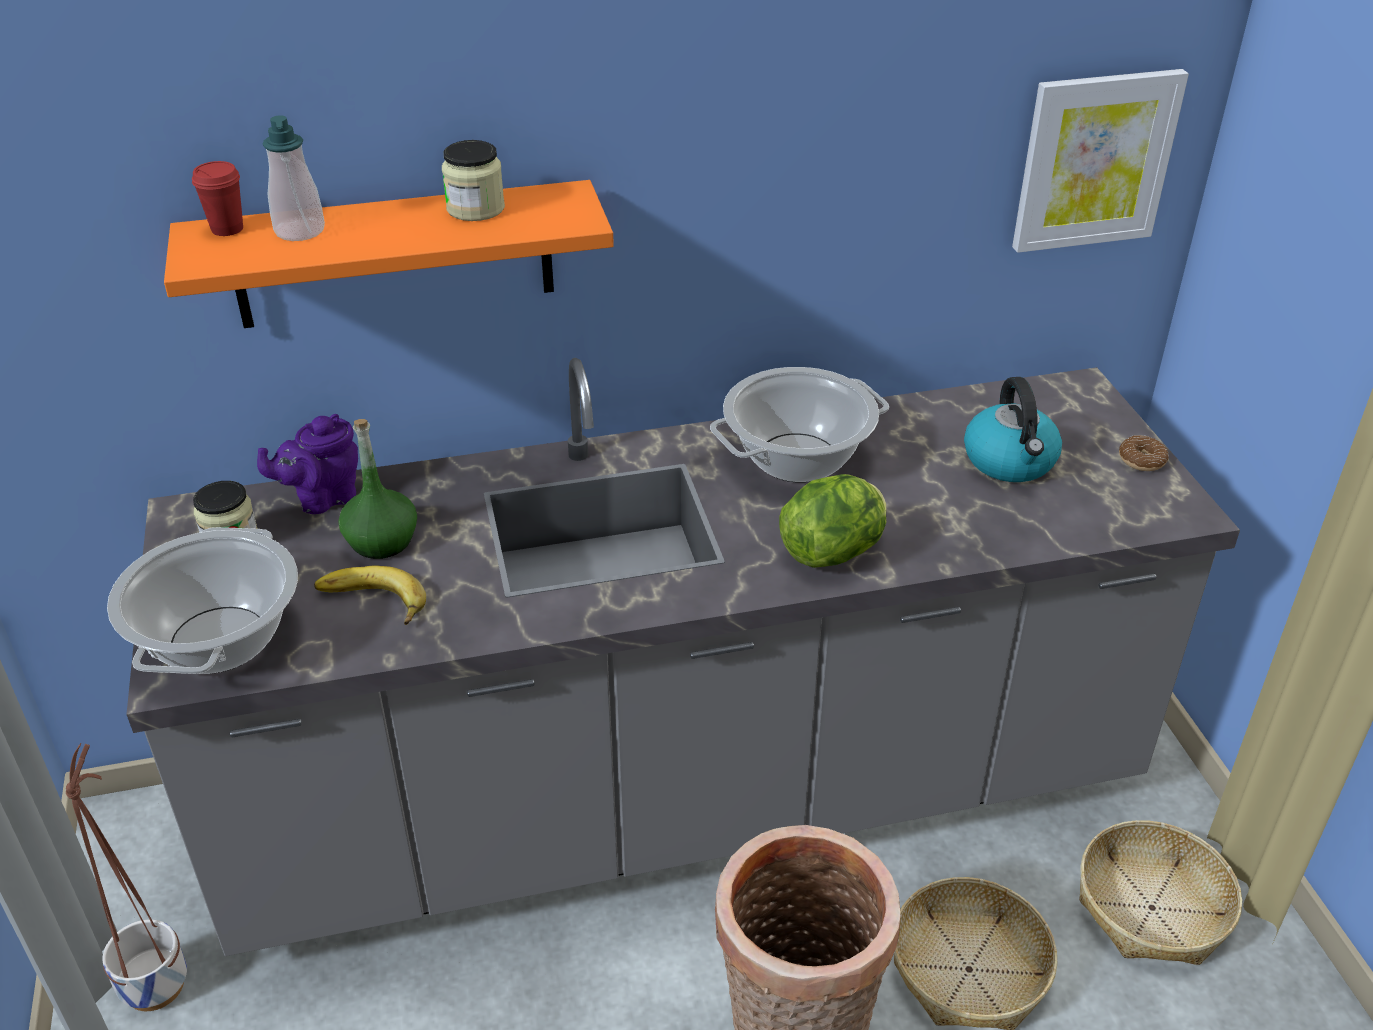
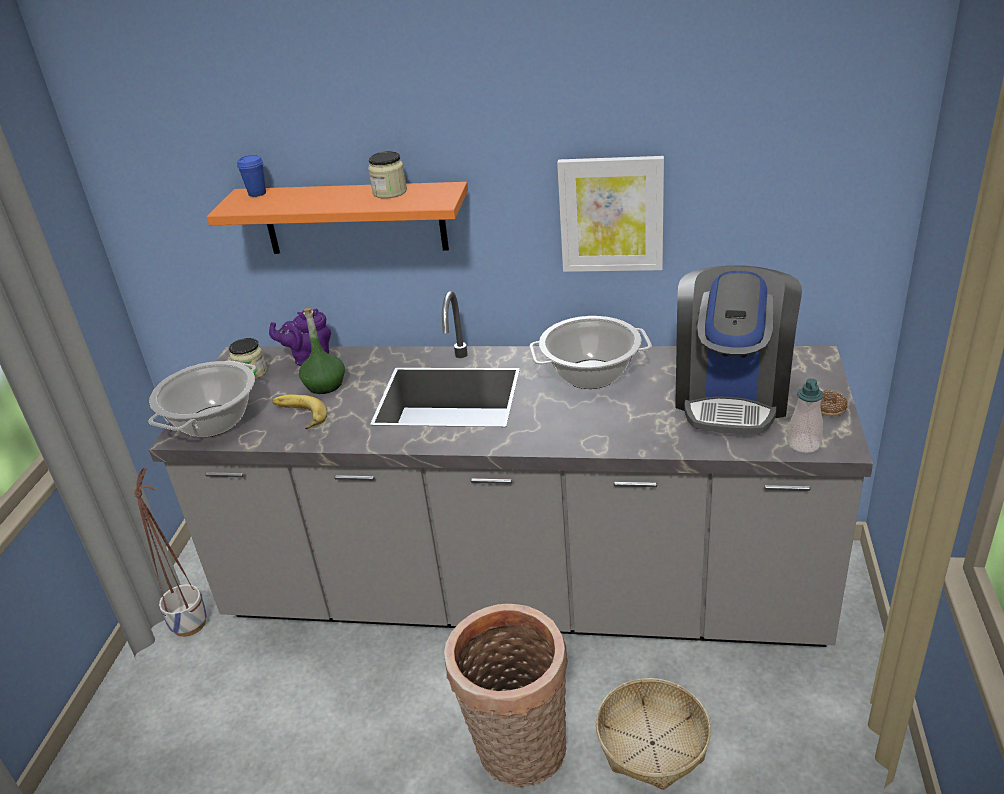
camera: 25 degrees right, 5 degrees down
(227, 229) = (257, 193): red cup -> blue cup
(300, 231) = (291, 197): soap dispenser -> soap dispenser (804, 444)
(834, 552) = (577, 431): lettuce -> none
(1010, 461) = (732, 396): kettle -> coffee machine
(1094, 160) = (822, 194): picture -> picture (611, 214)
(1152, 908) = (806, 739): basket -> none

